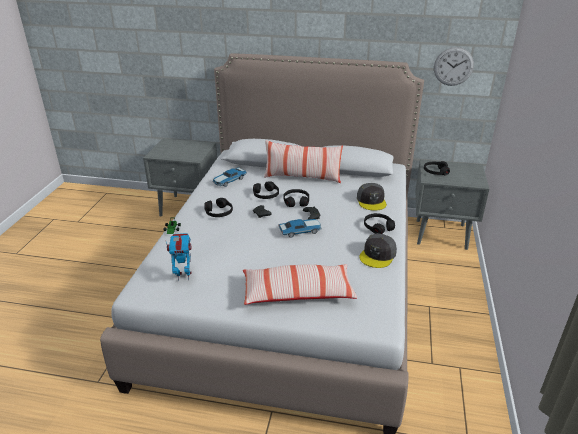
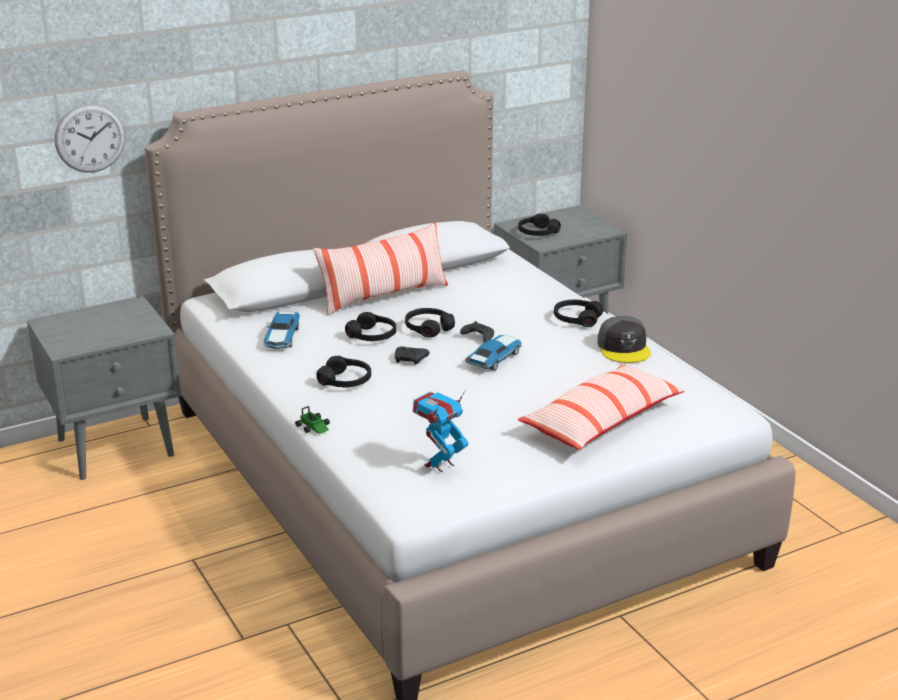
camera: 40 degrees left, 5 degrees down
(371, 201) = (522, 293): grey cap -> none
(453, 66) = (520, 63): wall clock -> wall clock (90, 138)

